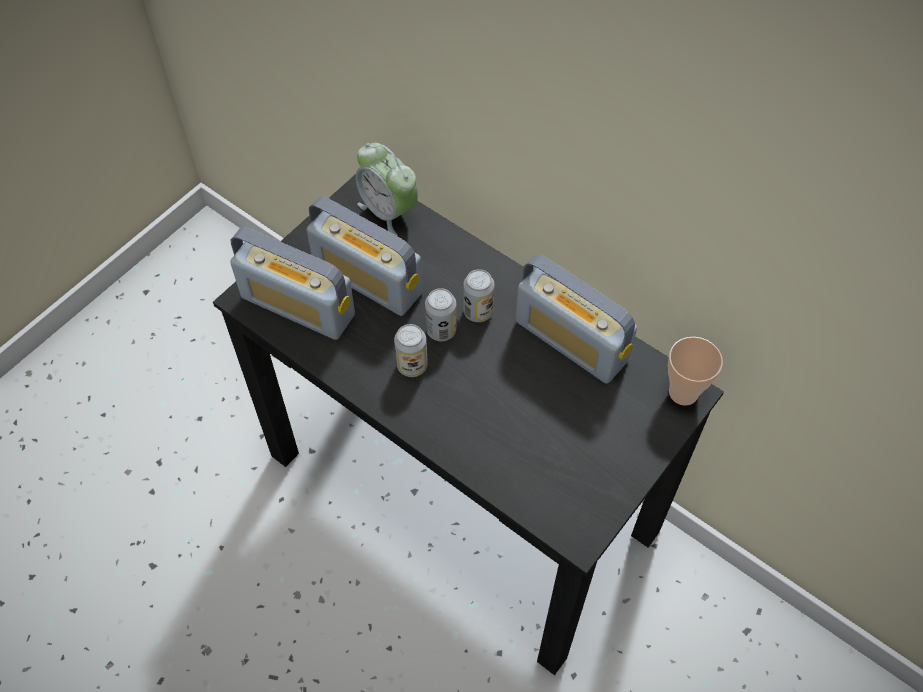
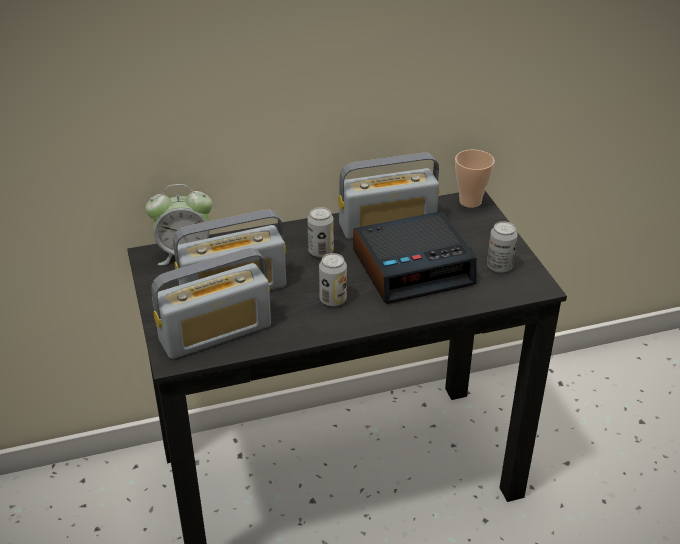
camera: 55 degrees left, 20 degrees down
(441, 330) = (318, 274): can -> can (499, 266)
(518, 404) = (413, 267): none -> alarm clock

